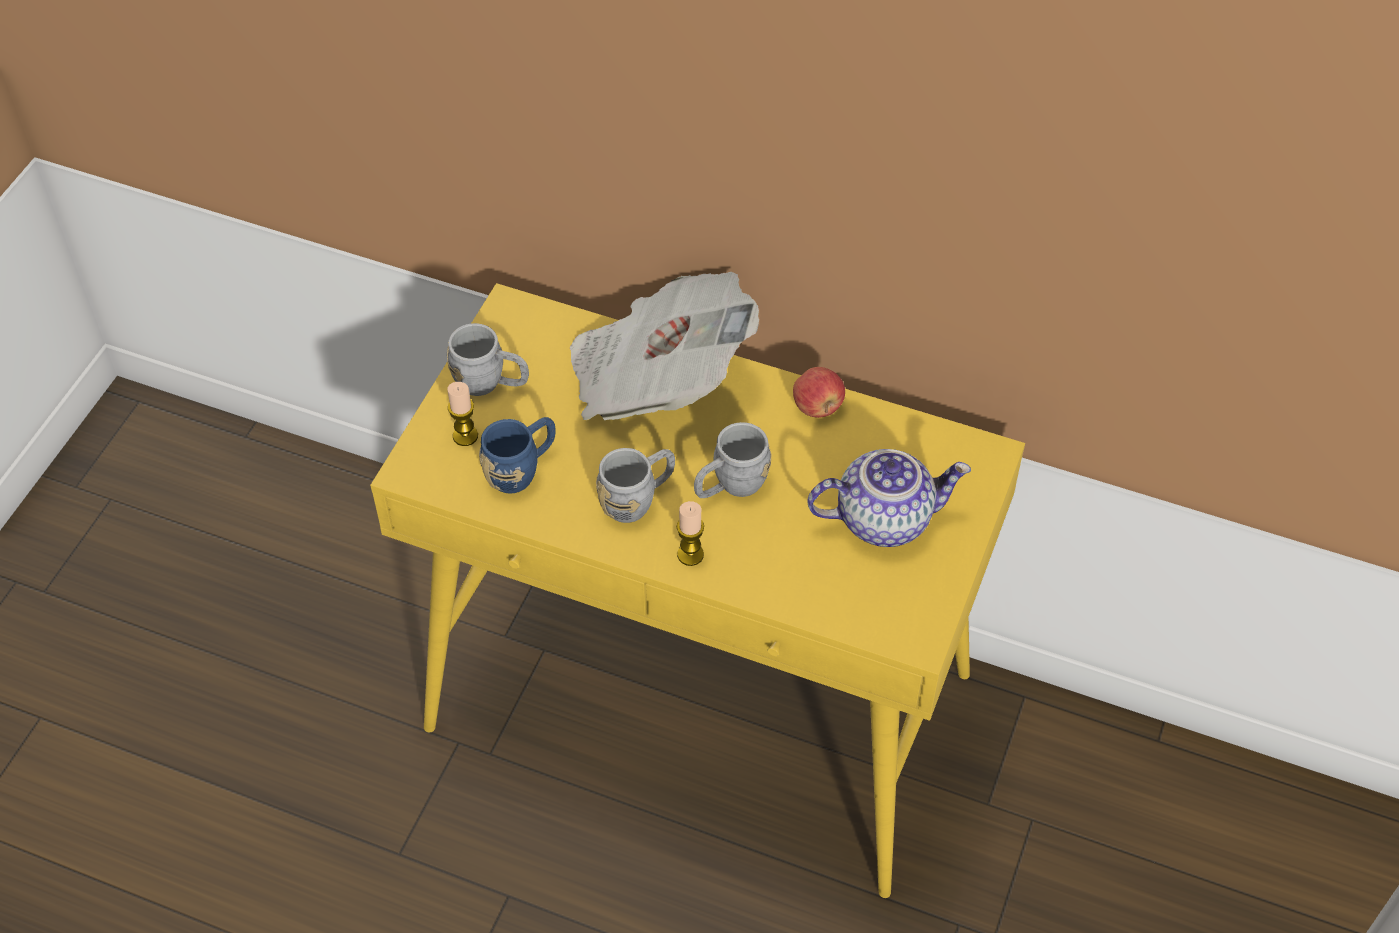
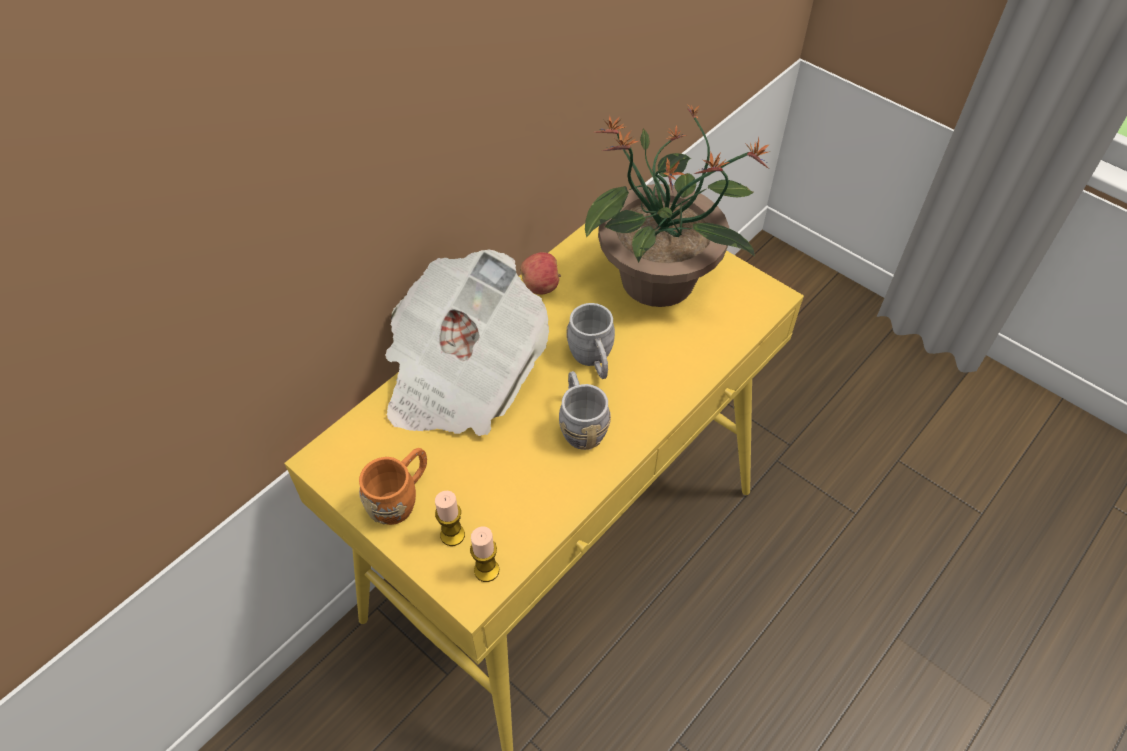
camera: 70 degrees left, 0 degrees up
(490, 383) = (401, 498): grey mug -> orange mug
(522, 469) = (512, 500): blue mug -> none
(690, 554) = (650, 405): candle -> candle (486, 570)
(884, 517) = (659, 281): teapot -> potted plant

